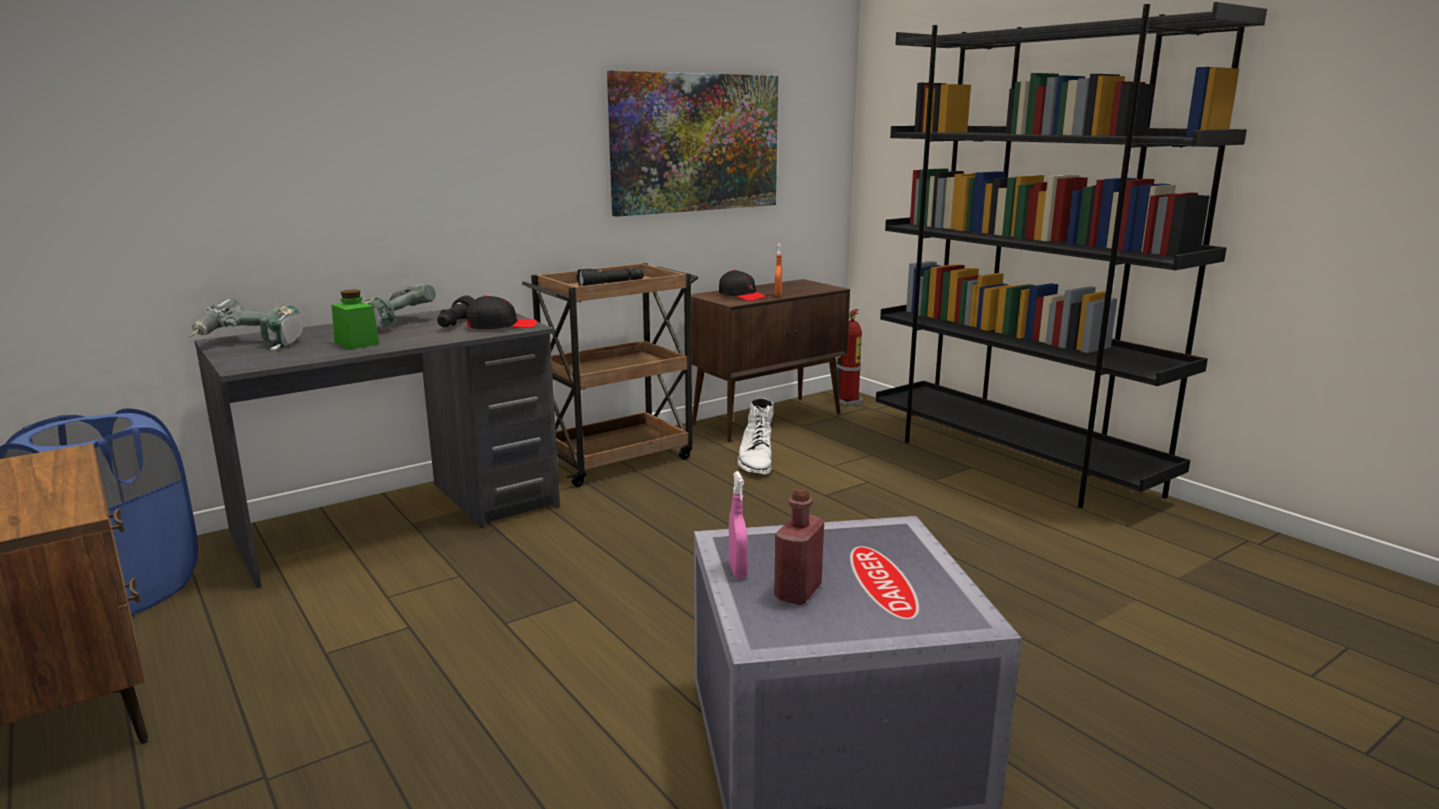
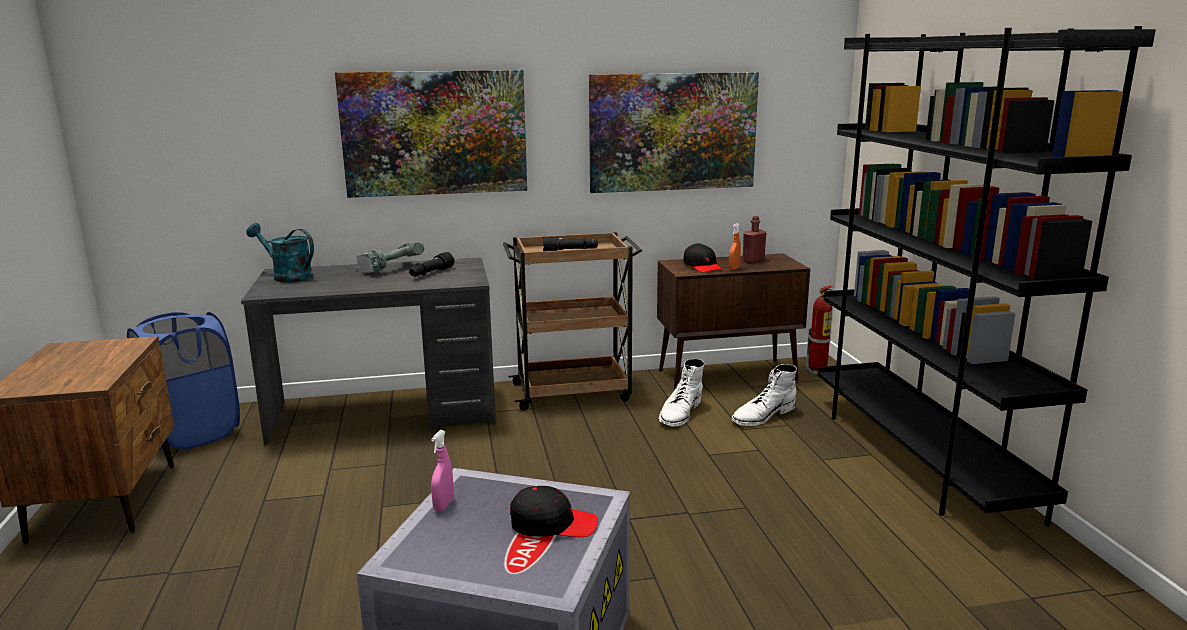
camera: 25 degrees right, 0 degrees up
(249, 345) = (287, 277): power drill -> turquoise watering can
(357, 343) = (348, 283): green jar -> none
(427, 141) = (435, 133): none -> picture
(501, 326) = (456, 279): black cap -> black cap (553, 524)
(798, 592) = (461, 532): red bottle -> red bottle (753, 261)
(839, 450) = (762, 415): none -> white boot

